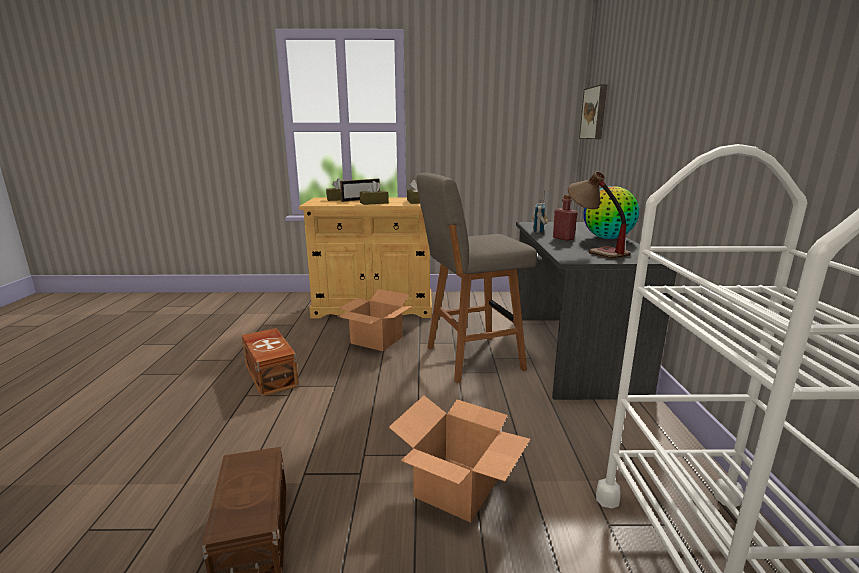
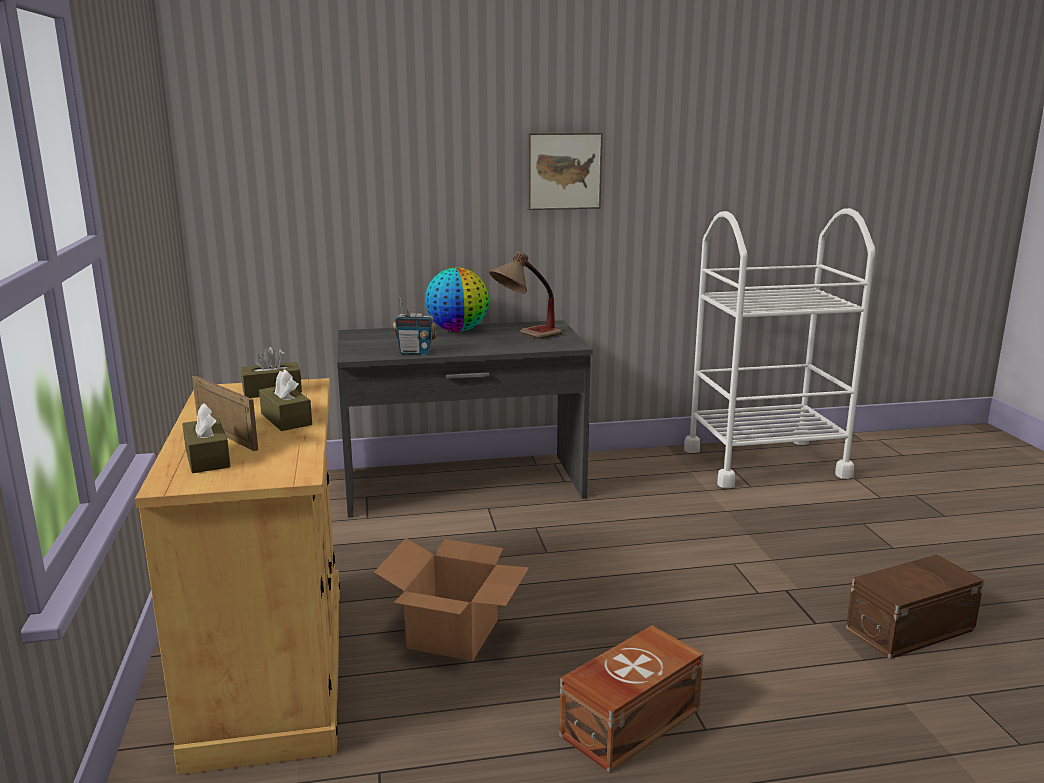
camera: 100 degrees left, 0 degrees up
(456, 486) = (761, 540): cardboard box -> none
(470, 359) = (503, 545): grey stool -> none
(563, 238) = (463, 344): red bottle -> none
(595, 113) = (253, 174): picture -> picture (563, 171)

